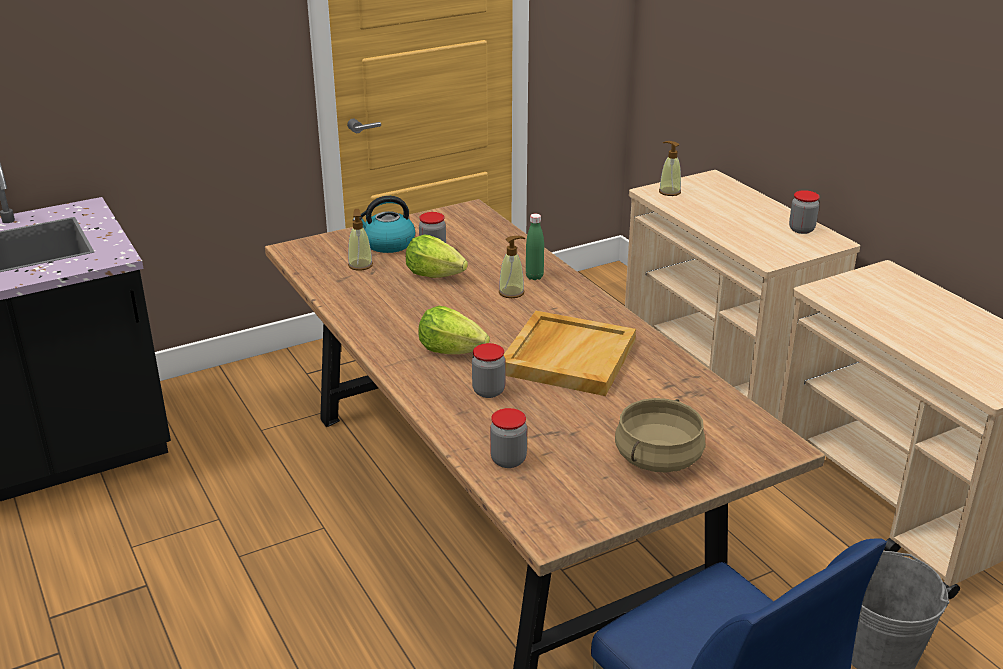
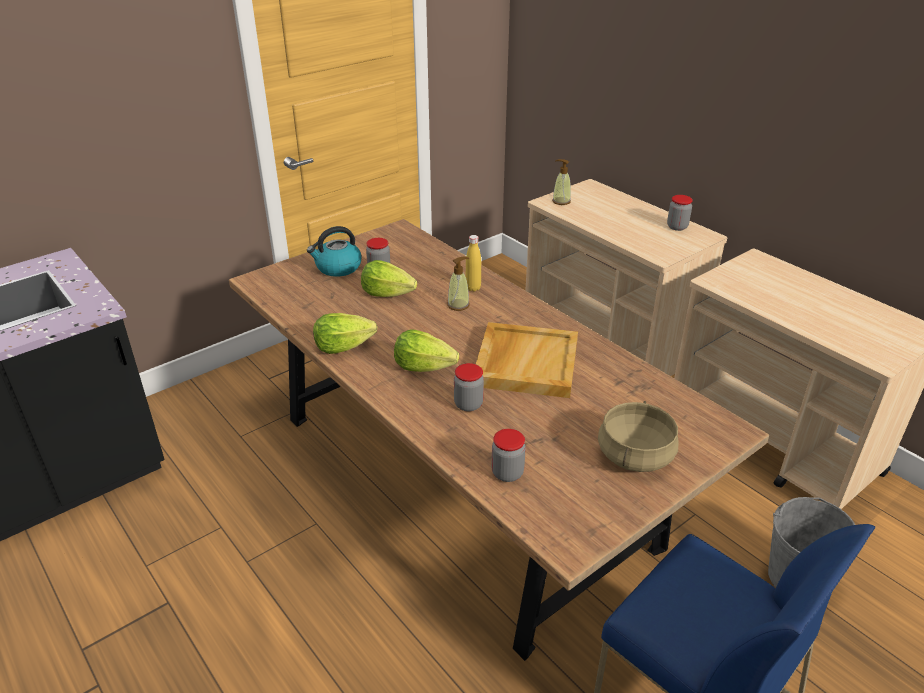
camera: 10 degrees left, 5 degrees up
(360, 265) = (319, 290): soap dispenser -> none
(369, 323) = (342, 347): none -> lettuce
(534, 277) = (473, 288): green bottle -> yellow bottle

